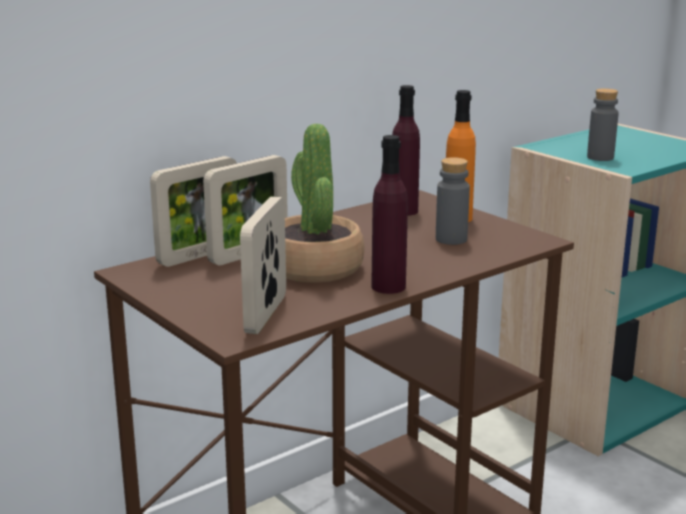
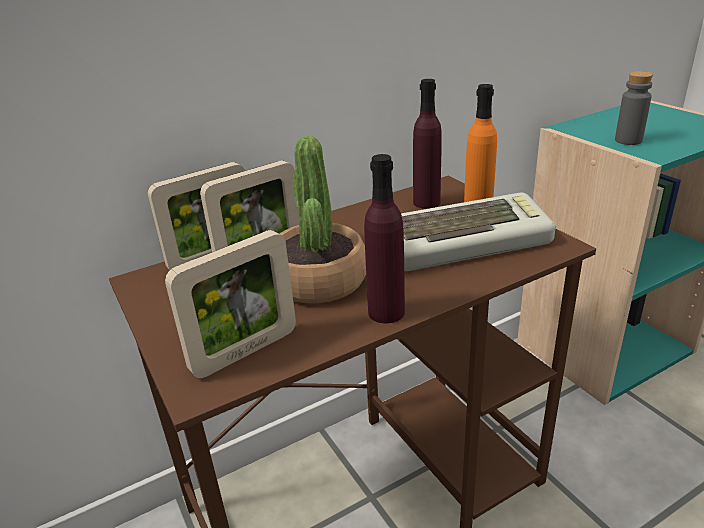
camera: 10 degrees right, 10 degrees up
(266, 314) = (245, 352): picture frame -> picture frame turned 150 degrees counterclockwise
(451, 239) = (466, 242): grey bottle -> keyboard

